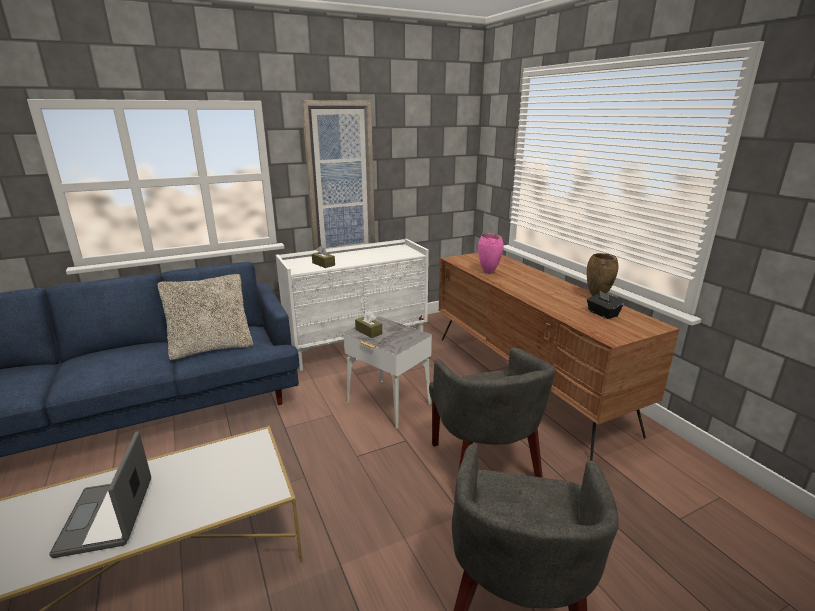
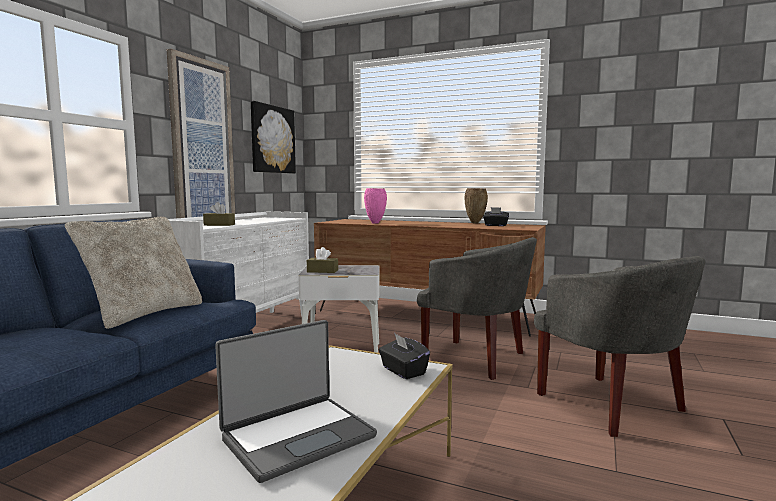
camera: 40 degrees left, 15 degrees down
(108, 516) = (297, 436): laptop -> laptop turned 75 degrees counterclockwise
(253, 486) = (403, 371): none -> black tissue box
(430, 162) = (272, 139): none -> picture

